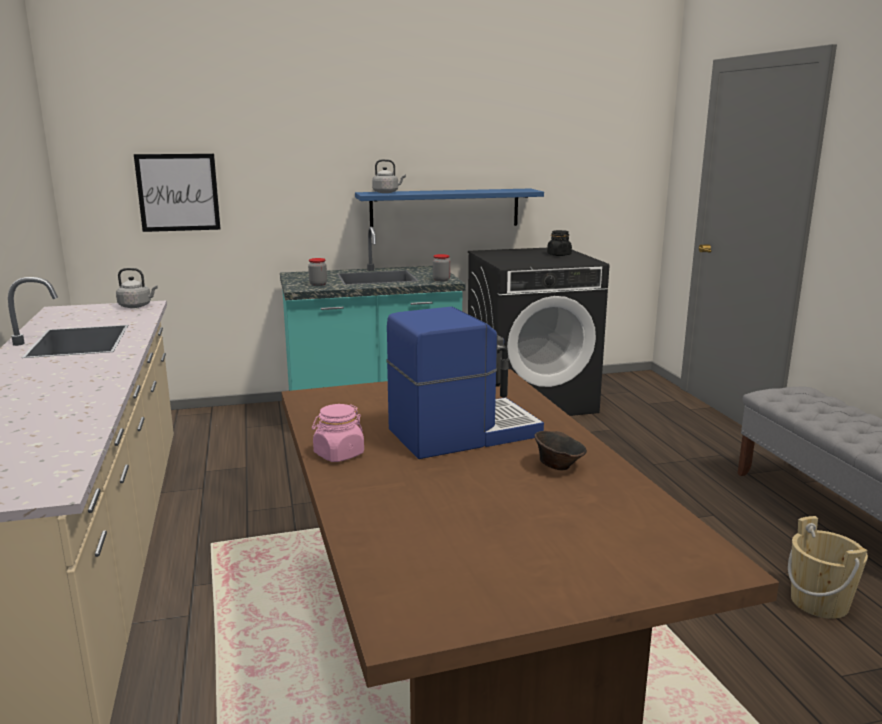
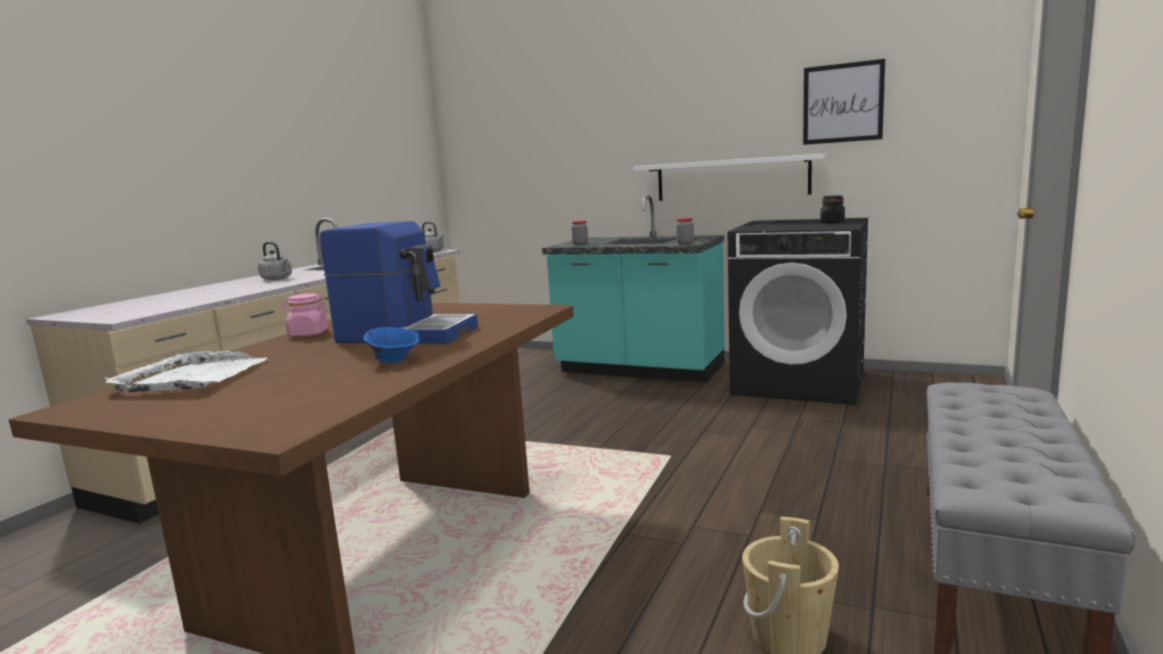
camera: 40 degrees right, 5 degrees down
(178, 192) = (512, 171): picture -> picture (843, 103)
(387, 192) = (667, 163): grey kettle -> grey kettle (277, 279)
(407, 543) = (192, 377): none -> white tray
(445, 209) = (731, 178): blue shelf -> white shelf
(558, 466) = (394, 360): brown bowl -> blue bowl

